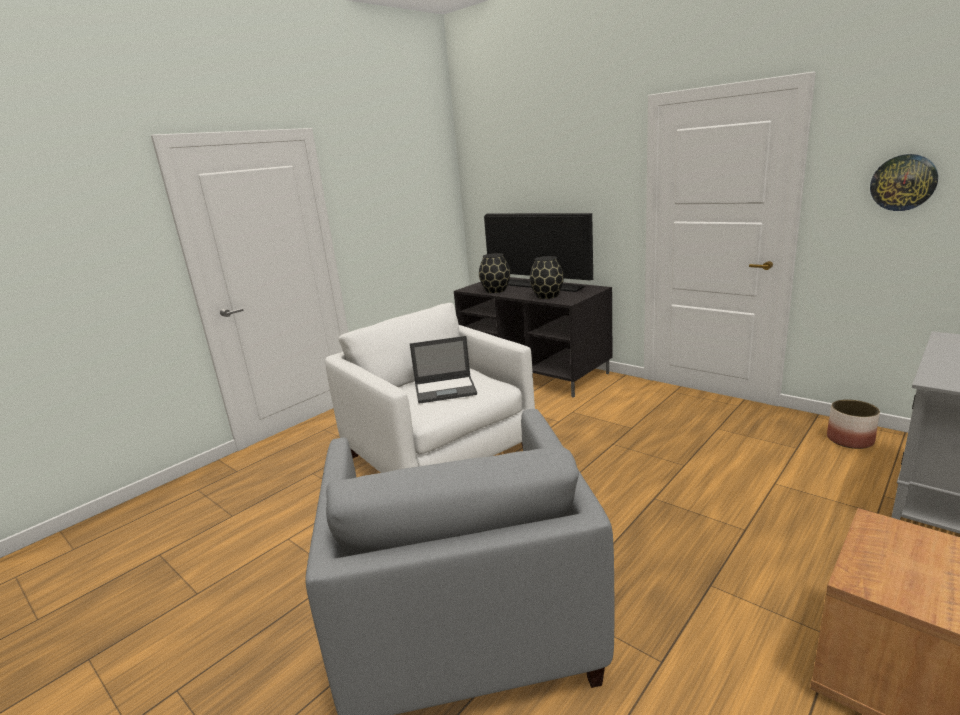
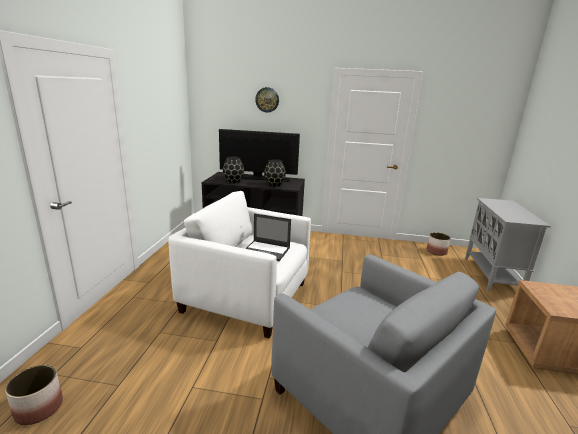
camera: 35 degrees left, 0 degrees up
(164, 516) = (38, 408): none -> planter
(446, 389) = (266, 251): laptop -> laptop turned 60 degrees clockwise
(903, 182) = (457, 129): wall clock -> wall clock (267, 100)

